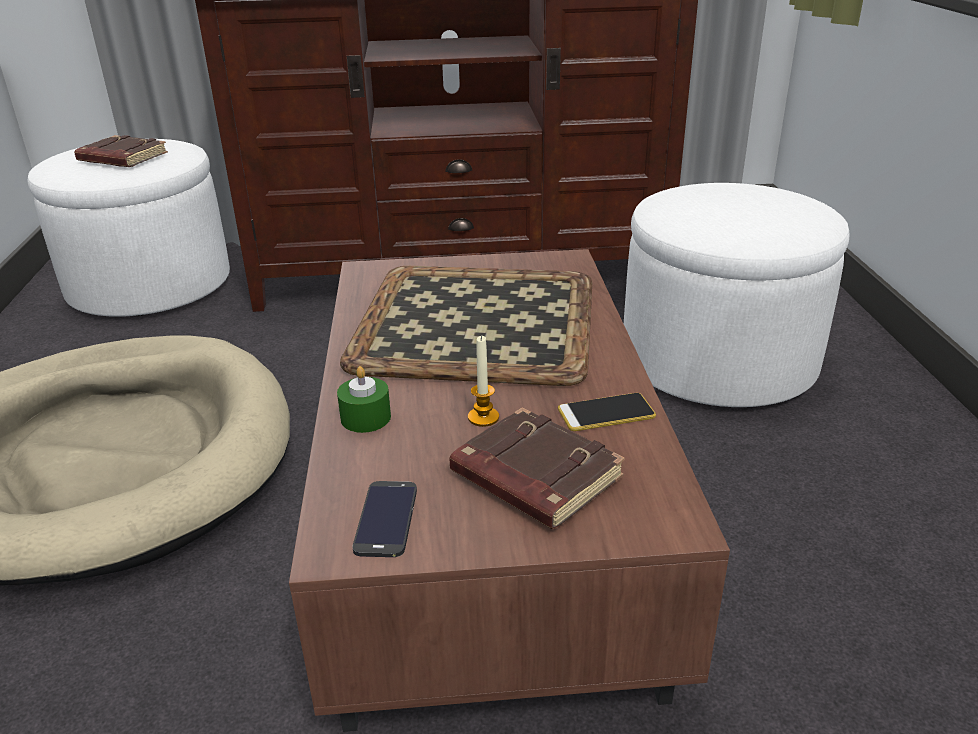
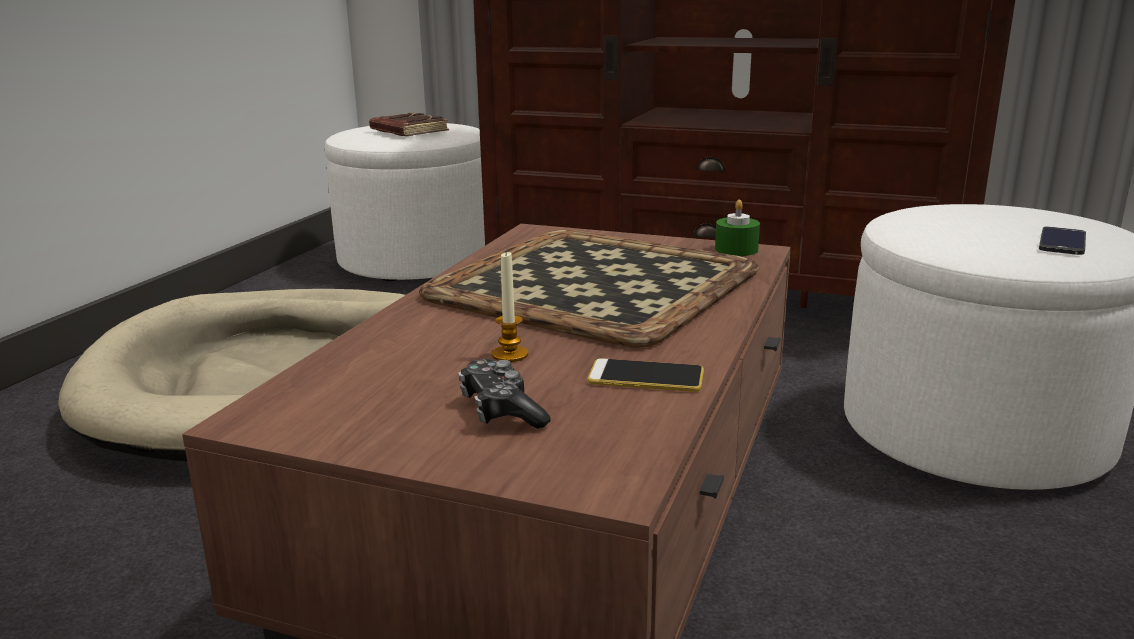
camera: 25 degrees right, 10 degrees down
(365, 418) = (398, 333): green candle -> green candle (736, 249)
(386, 519) = (320, 409): phone -> phone (1062, 242)
(533, 477) = (501, 410): brown book -> game controller

